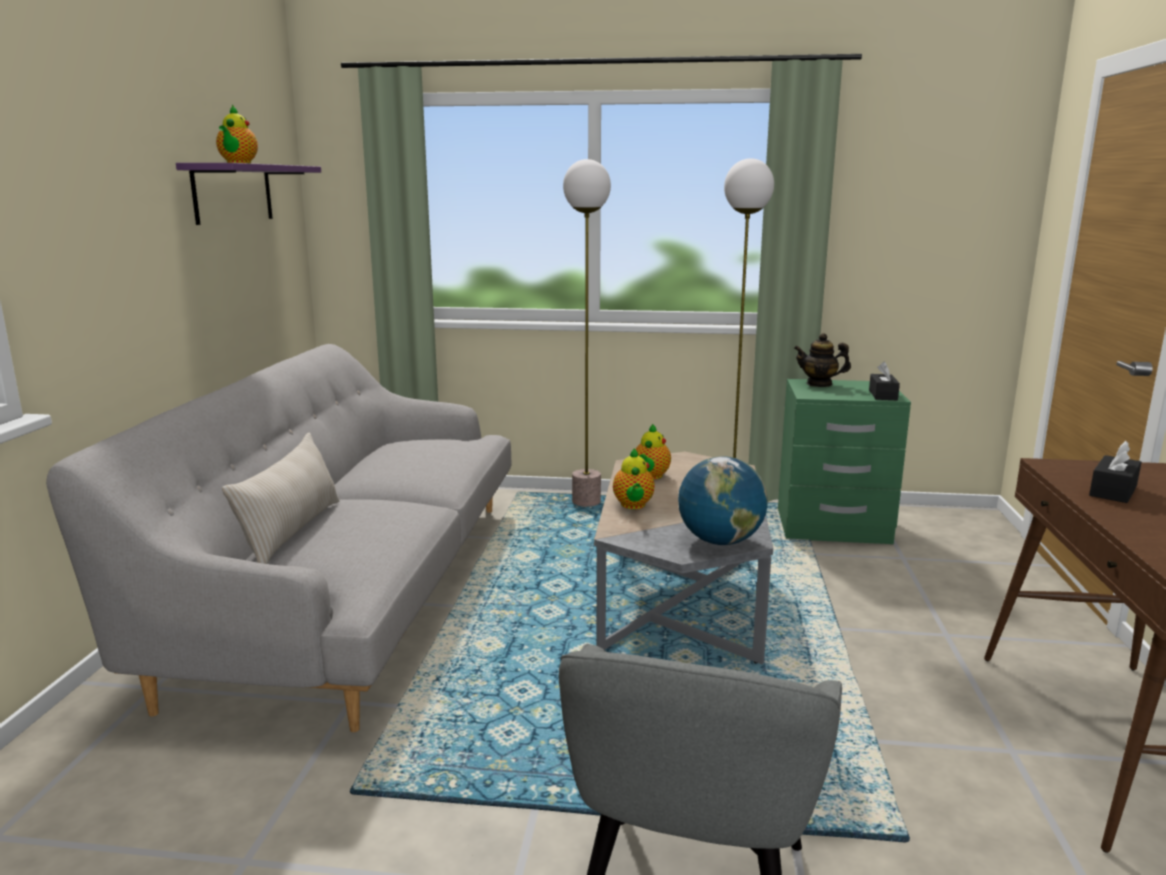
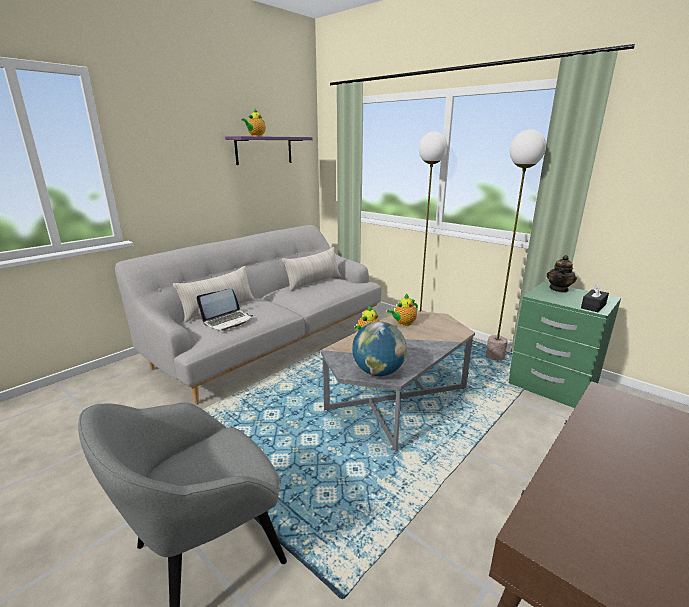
camera: 35 degrees right, 5 degrees up
(352, 543) = (227, 321): none -> laptop
(401, 451) = (313, 282): none -> beige pillow
(819, 384) = (559, 289): teapot -> teapot turned 105 degrees counterclockwise
(1113, 491) = (620, 435): black tissue box -> none

